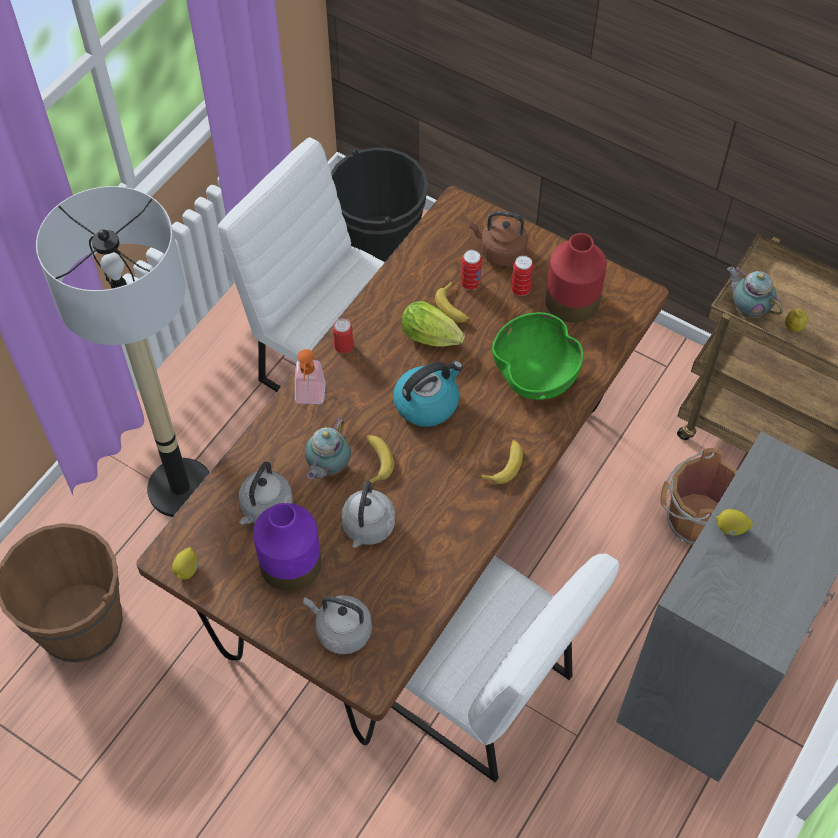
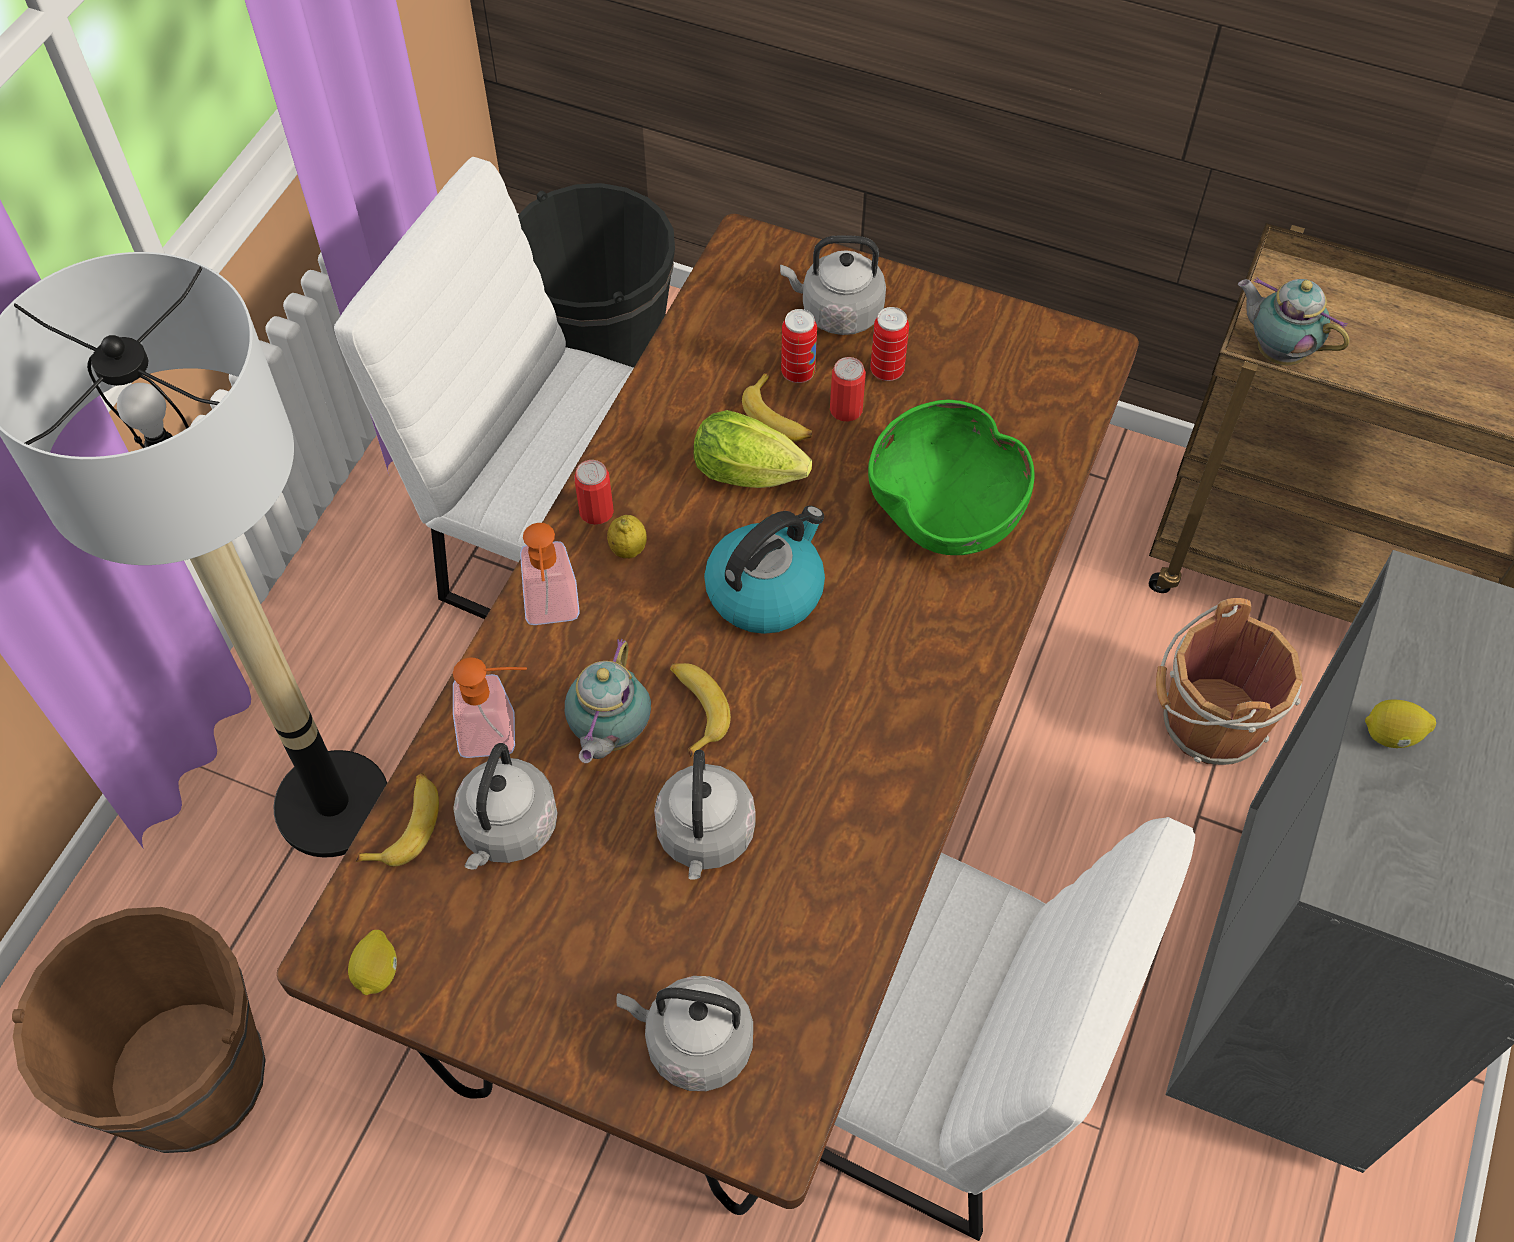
camera: 10 degrees left, 0 degrees up
(270, 458) = (500, 733): none -> soap dispenser
(289, 563) = (571, 927): purple vase -> none
(492, 308) = (846, 409): none -> can
(500, 252) = (837, 312): brown kettle -> grey kettle
(504, 464) = (927, 680): banana -> banana (406, 825)
(572, 299) = (979, 375): red vase -> none
(793, 327) = (1360, 370): lemon -> lemon (628, 549)

